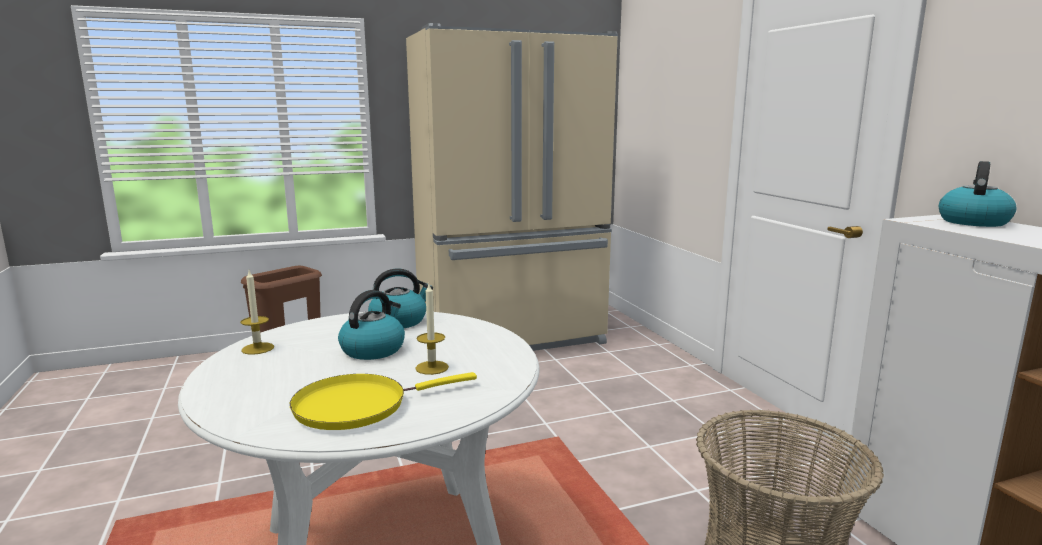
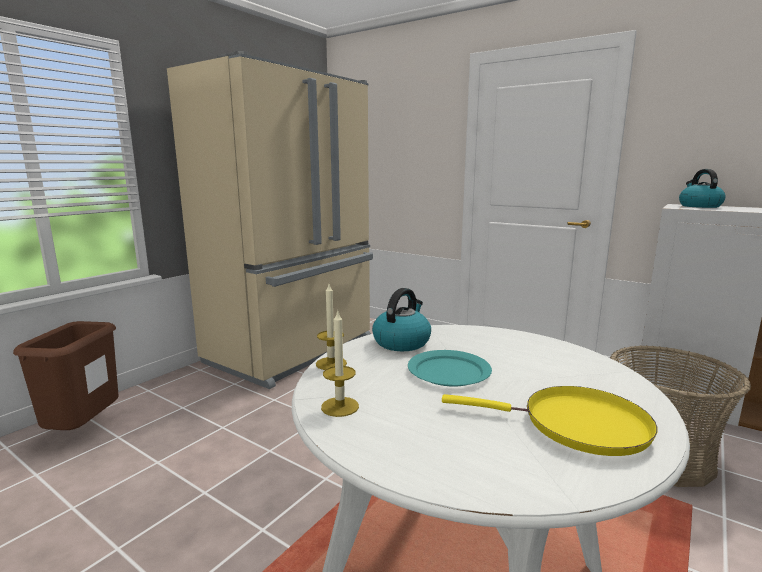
camera: 35 degrees left, 0 degrees up
(358, 406) = (576, 425): yellow frying pan -> yellow frying pan turned 105 degrees counterclockwise
(373, 349) = (448, 372): kettle -> turquoise plate
(432, 367) = (532, 372): candle -> candle (331, 363)

